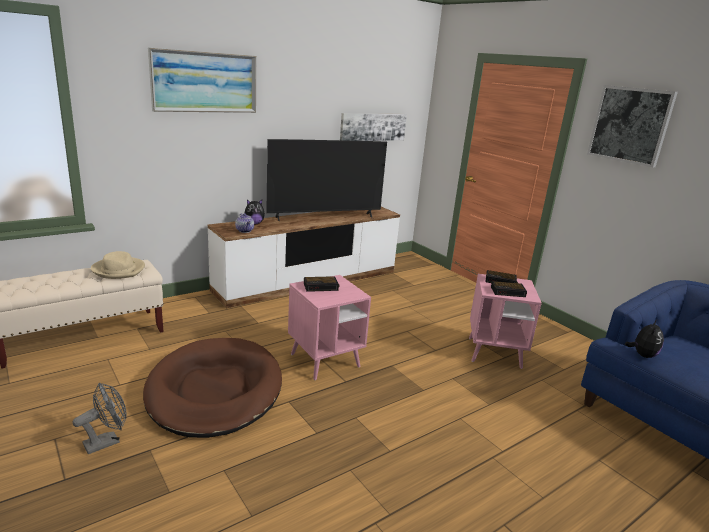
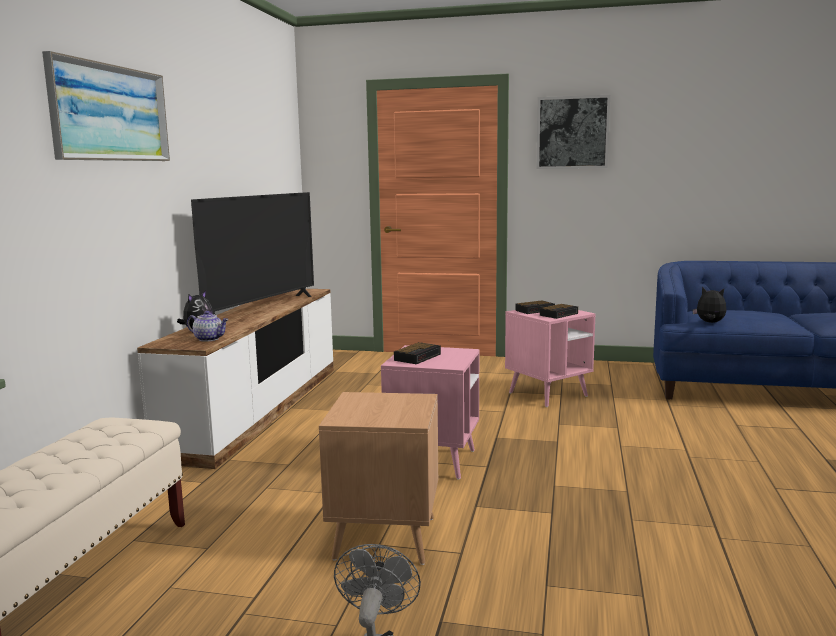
camera: 40 degrees left, 10 degrees down
(119, 270) = (100, 436): beige hat -> none
(215, 390) = (385, 538): brown dog bed -> brown side table
(373, 127) = (265, 181): picture -> none
(642, 355) = (710, 323): plush toy -> plush toy turned 45 degrees counterclockwise

